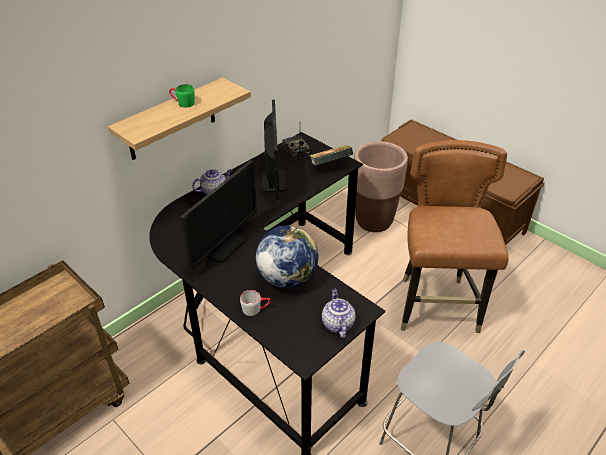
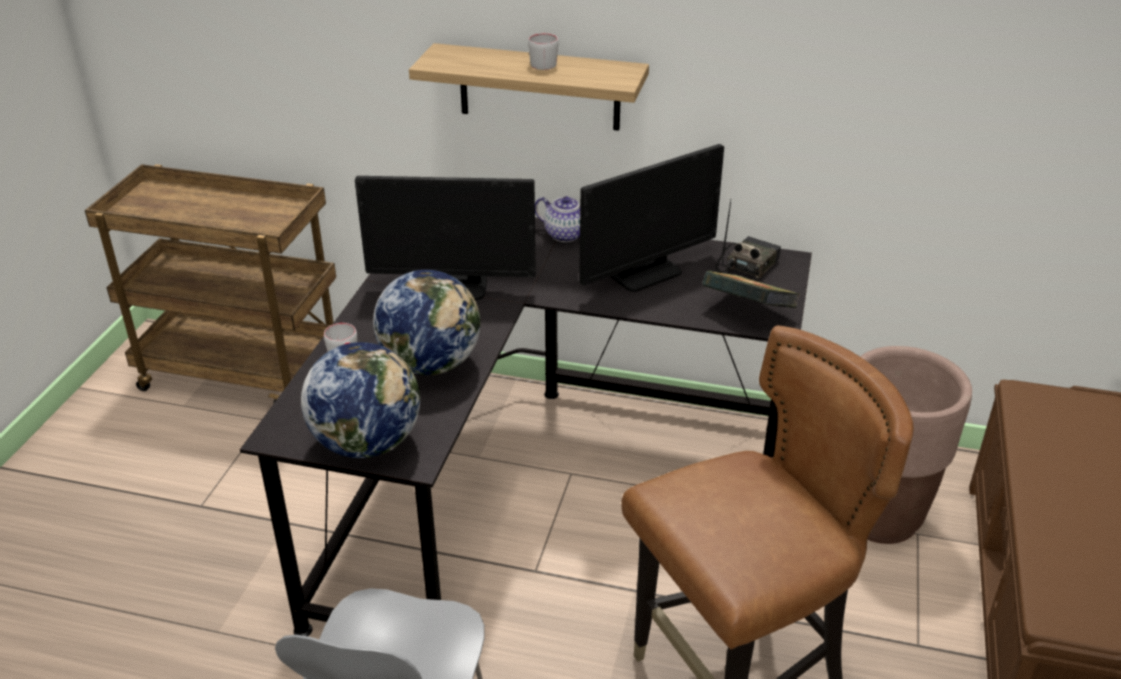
camera: 60 degrees right, 5 degrees down
(182, 103) = (541, 62): green mug -> grey mug
(337, 324) = (367, 443): teapot -> globe

